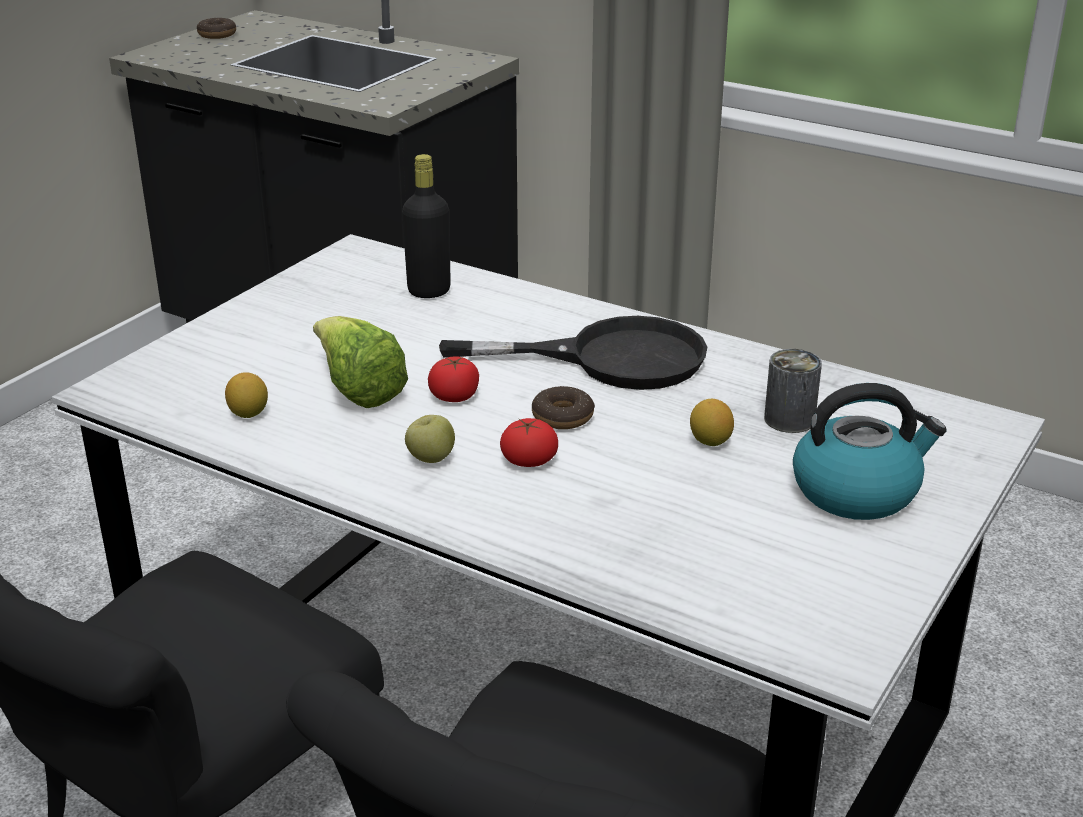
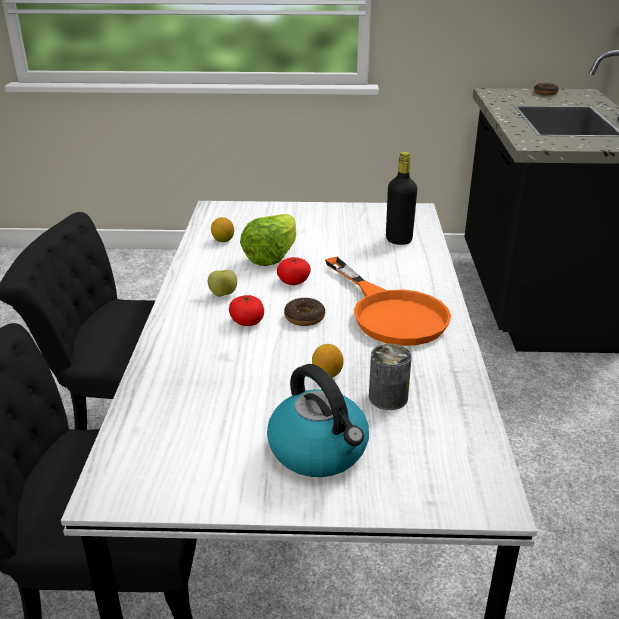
camera: 60 degrees right, 0 degrees up
(611, 358) = (390, 312): black frying pan -> orange frying pan

